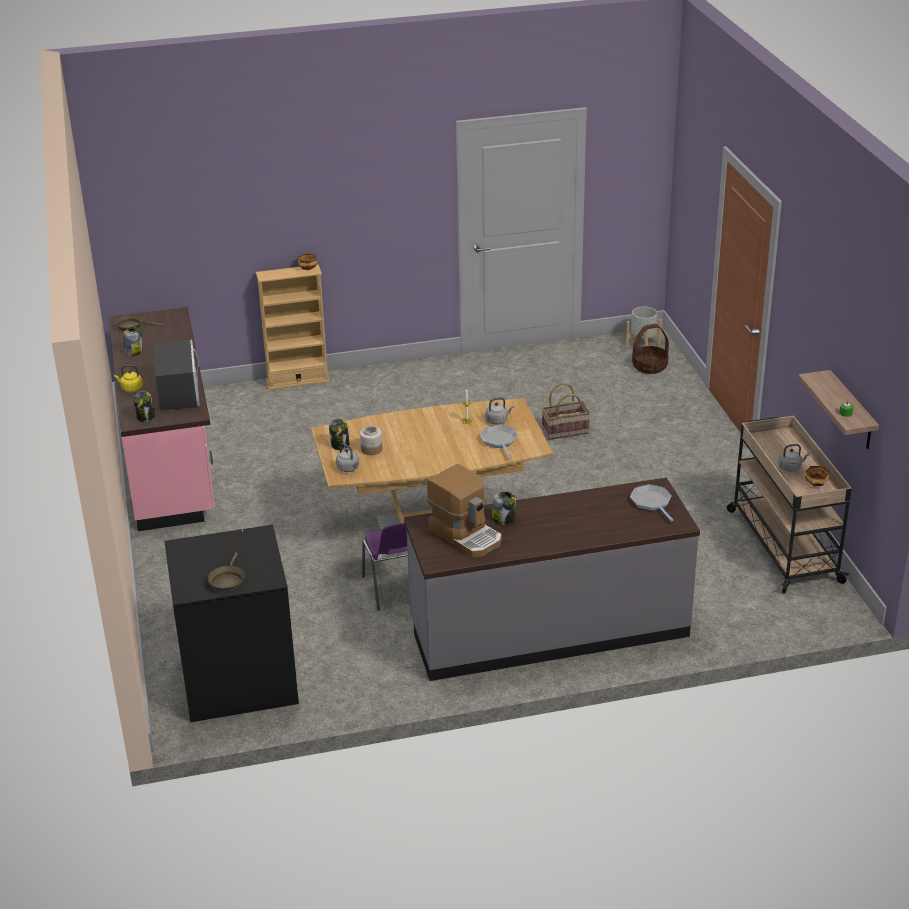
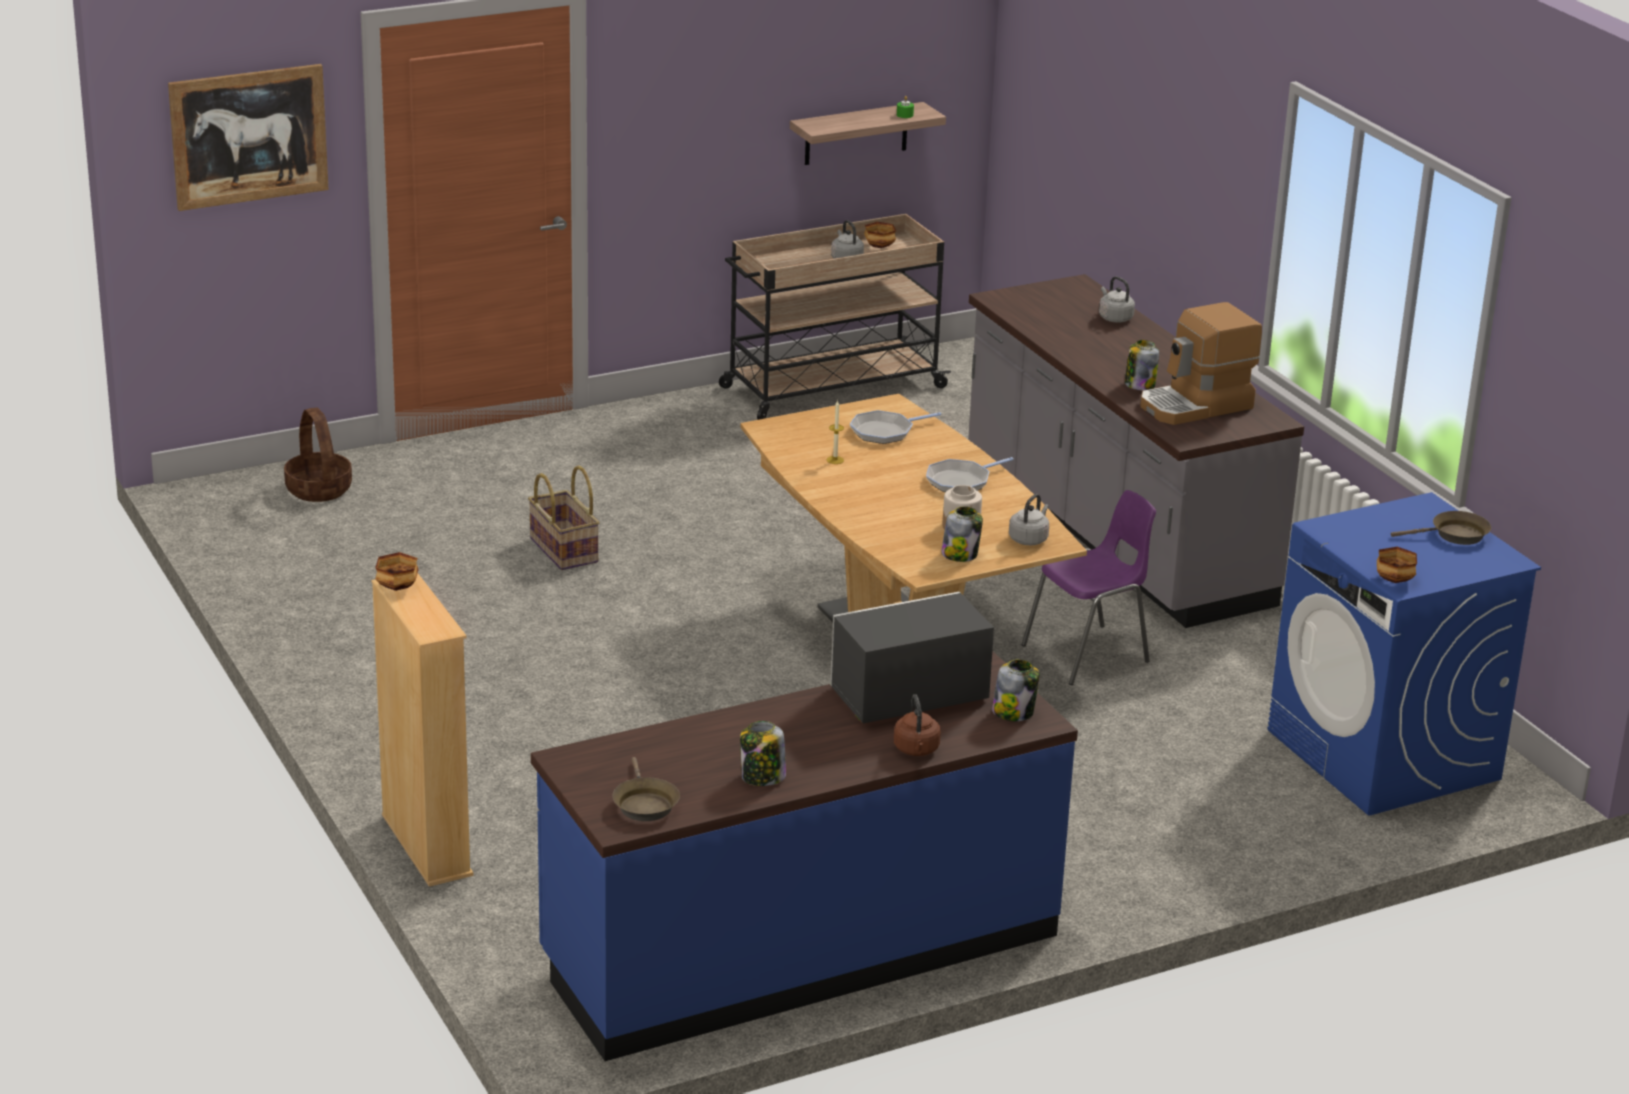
camera: 105 degrees left, 5 degrees down
(130, 389) = (916, 750): yellow kettle -> brown kettle
(170, 461) = (800, 949): pink counter -> blue counter
(188, 544) = (1393, 579): none -> bowl
(238, 680) = (1384, 755): black washing machine -> blue washing machine
(466, 535) = (1196, 406): coffee machine -> coffee machine turned 150 degrees counterclockwise
(498, 420) = (823, 437): grey kettle -> grey kettle (1114, 318)
(643, 344) = (233, 498): grey planter -> none
(652, 502) = (1039, 300): frying pan -> frying pan (961, 481)
(694, 180) = (249, 136): none -> picture

